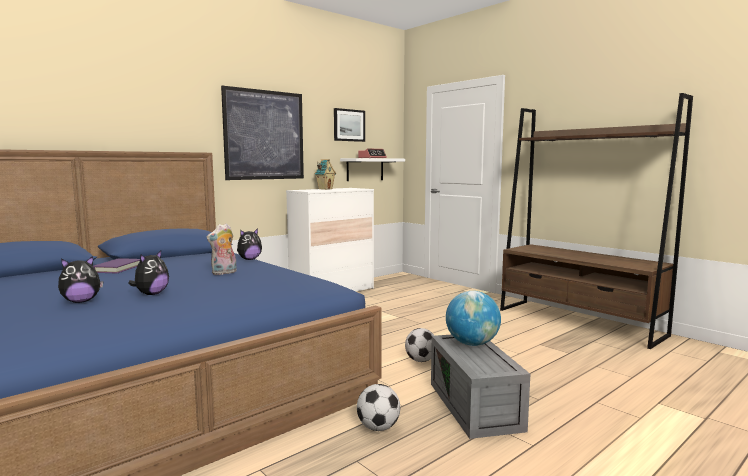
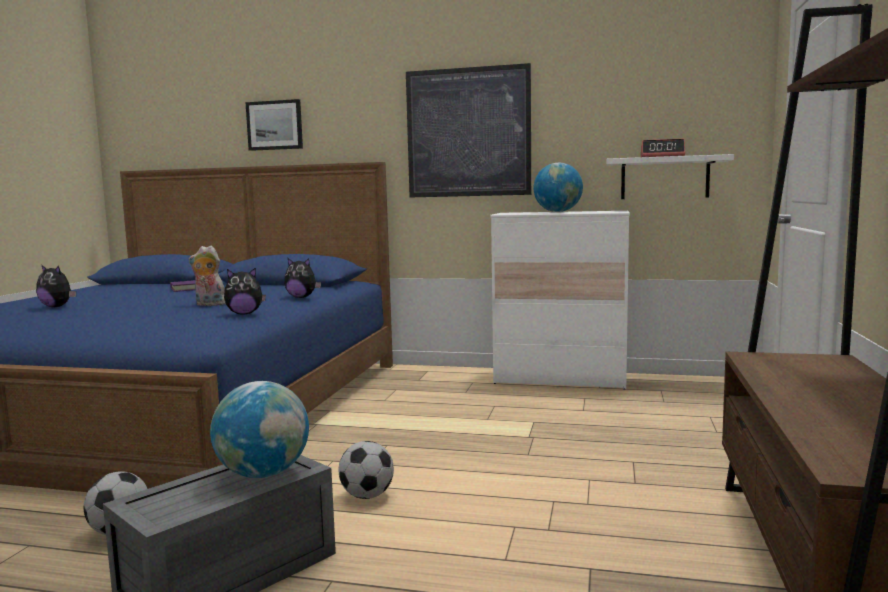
camera: 55 degrees right, 0 degrees up
(151, 294) = (96, 310): plush toy -> plush toy (244, 314)
(325, 189) = (558, 212): toy house -> globe
(349, 125) = (628, 102): picture -> picture (275, 125)

